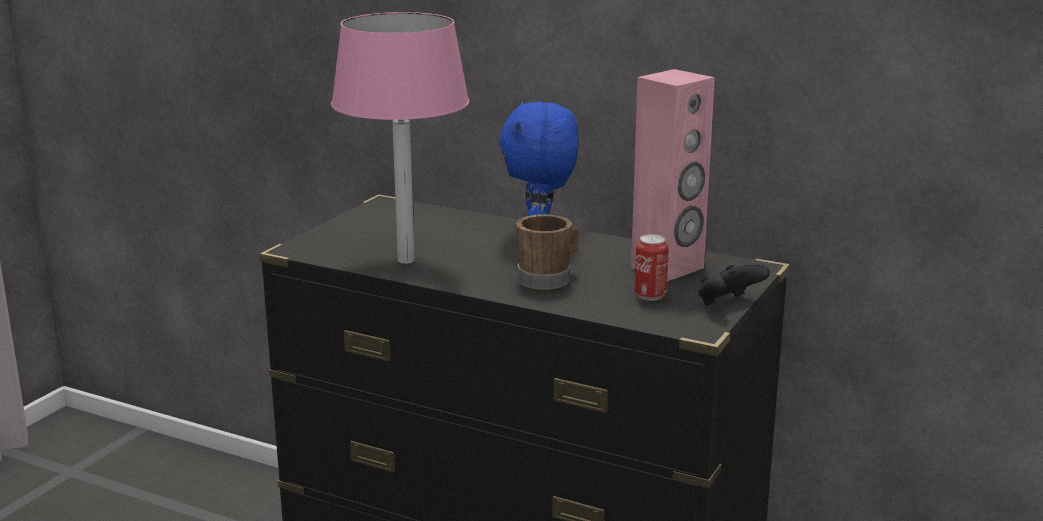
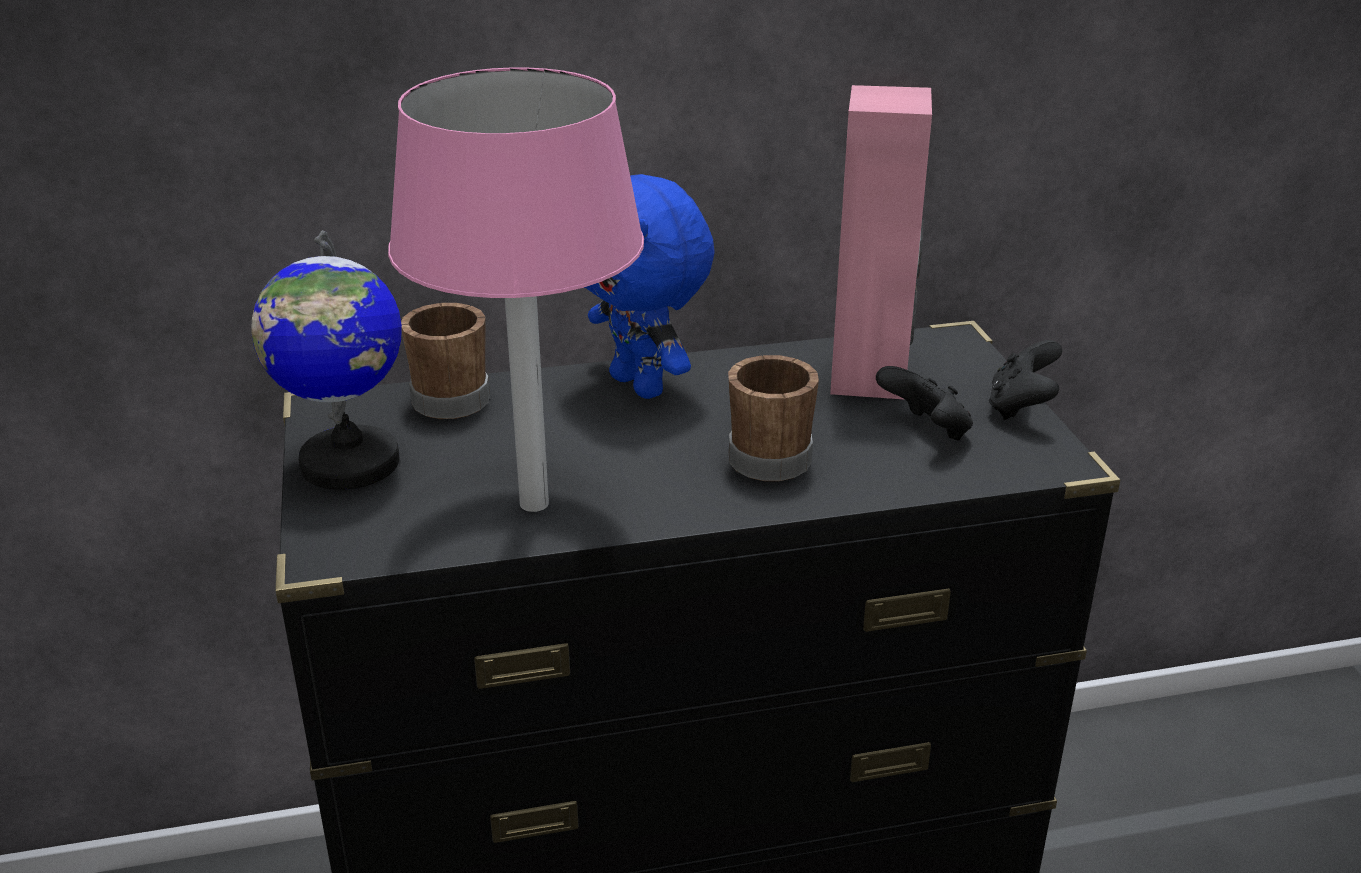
camera: 40 degrees left, 10 degrees up
(358, 224) = (348, 463): none -> globe
(442, 214) = (446, 397): none -> brown mug
(650, 296) = (926, 431): can -> black game controller

